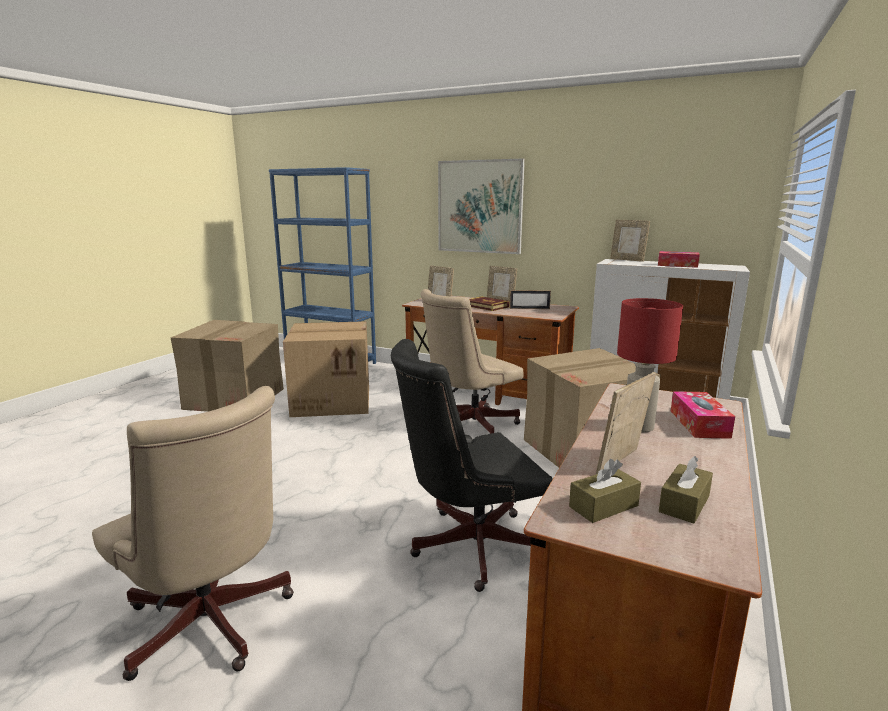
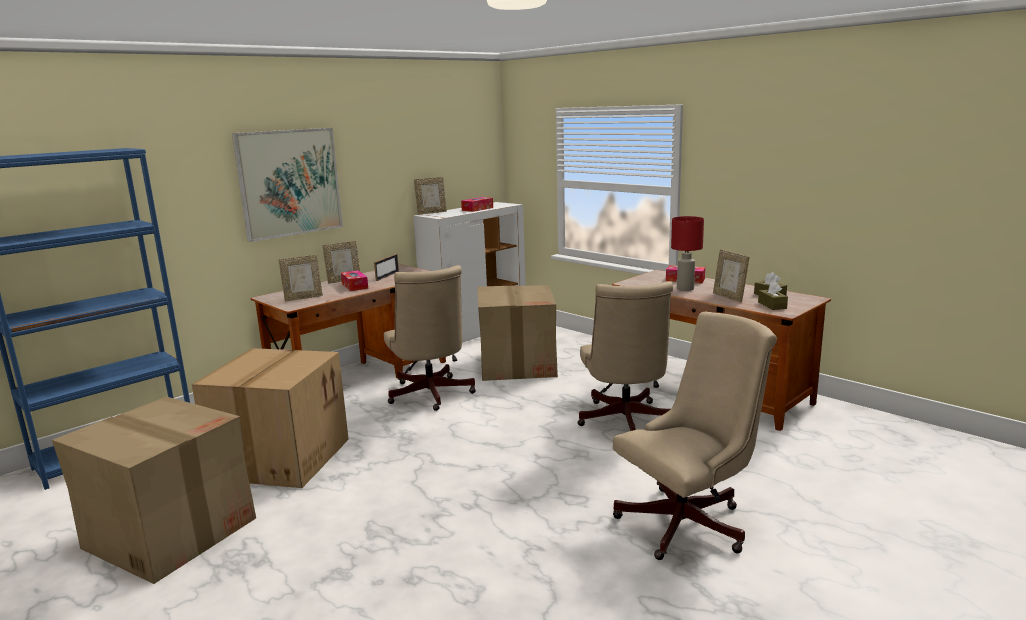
camera: 70 degrees left, 0 degrees up
(468, 546) = (625, 422): black office chair -> beige office chair
(486, 306) = (354, 286): book -> tissue box

